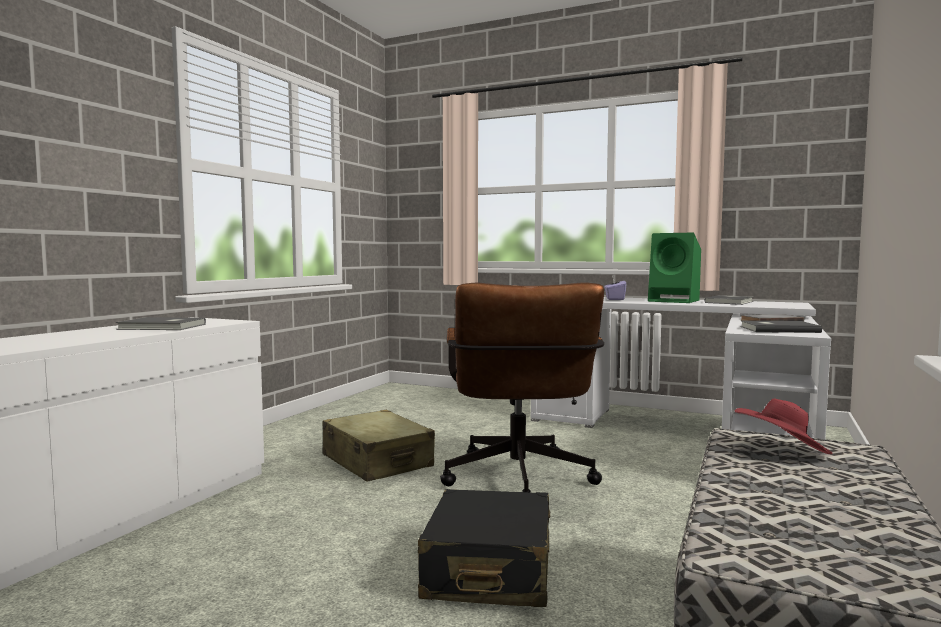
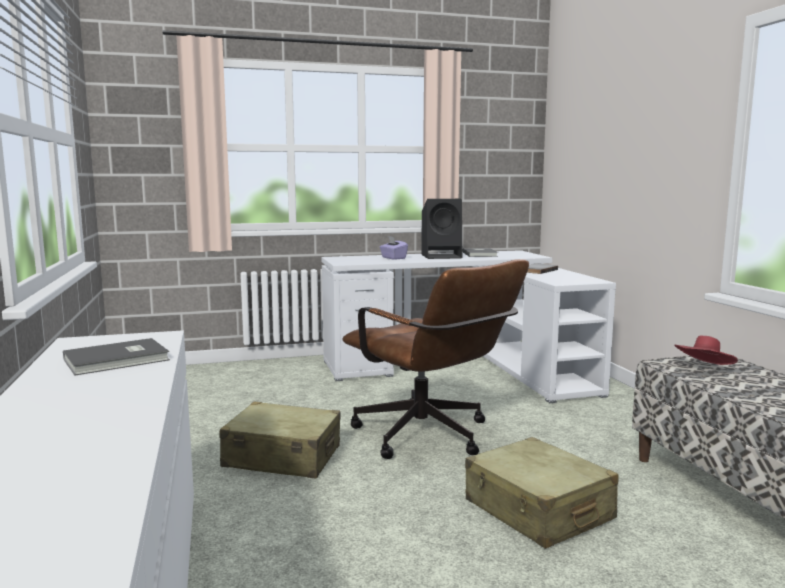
camera: 40 degrees left, 5 degrees up
(489, 570) = (538, 510): black suitcase -> beige suitcase
(675, 301) = (442, 256): green speaker -> black speaker
(777, 329) = (568, 278): grey book -> none

